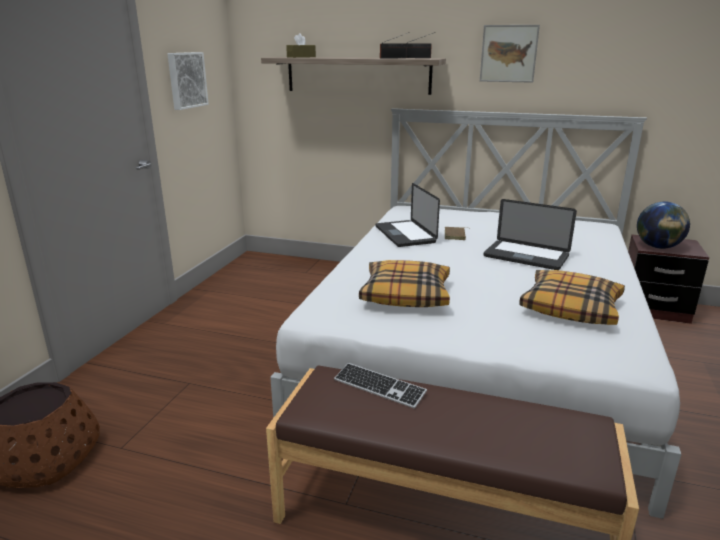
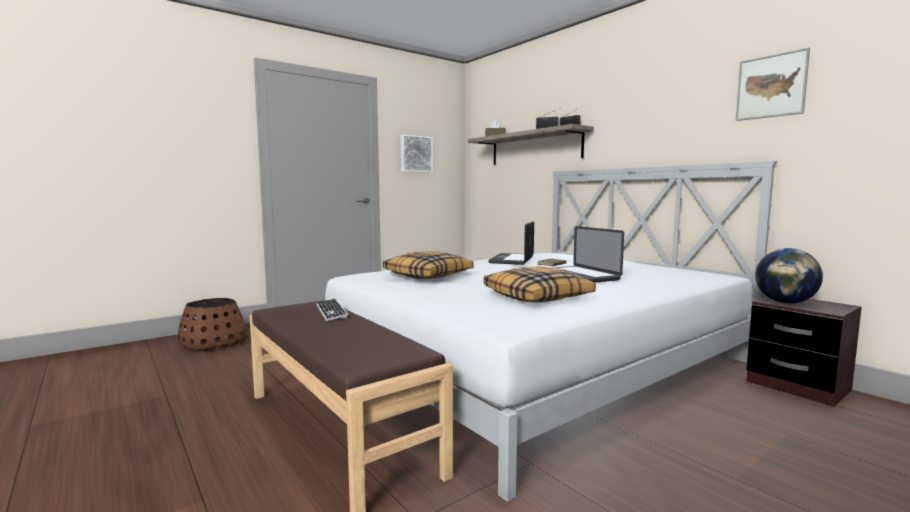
camera: 35 degrees right, 15 degrees down
(508, 53) = (642, 115): picture -> picture (771, 86)

